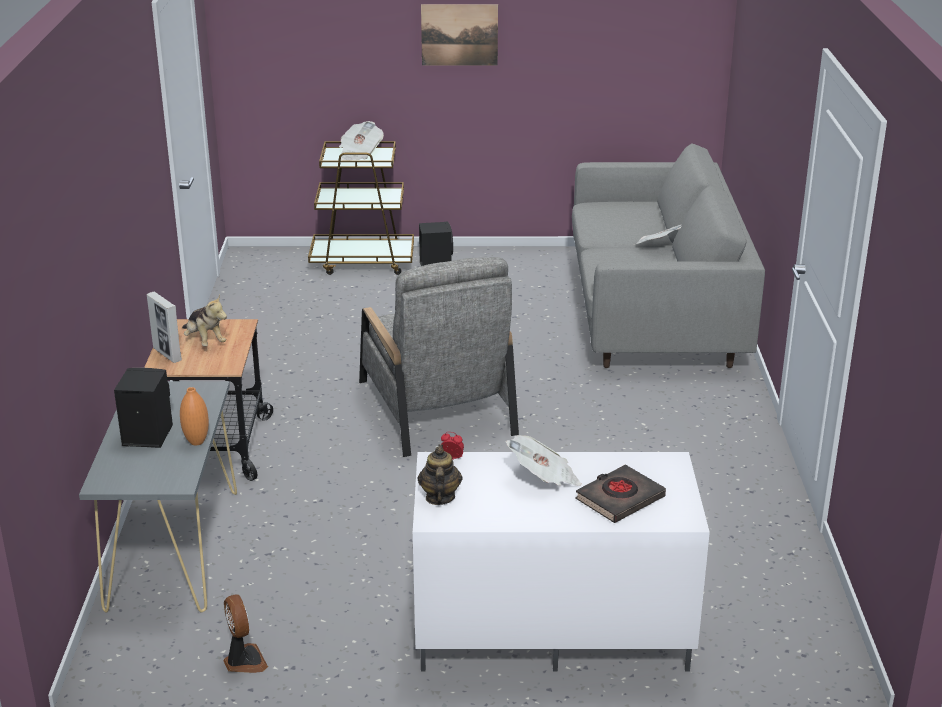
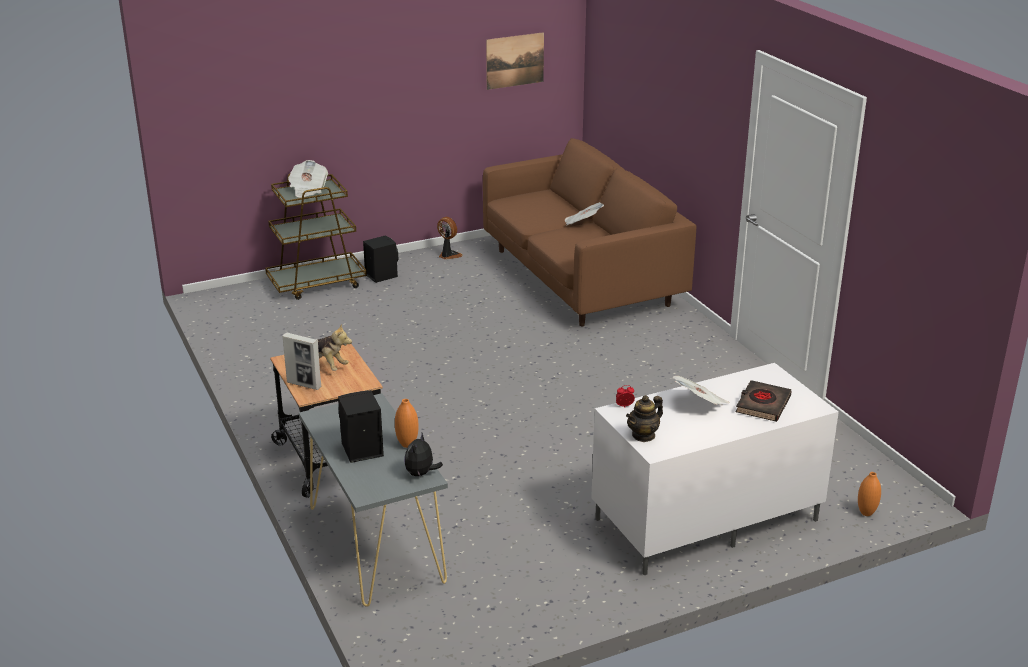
camera: 25 degrees left, 0 degrees up
(178, 477) = (421, 474): none -> plush toy
(243, 661) = (510, 608): fan -> fan (448, 255)
(435, 407) = (482, 385): grey armchair -> none
(439, 497) = (643, 435): teapot -> teapot turned 105 degrees counterclockwise
(459, 34) = (377, 75): picture -> picture (515, 60)
(654, 313) = (581, 277): grey sofa -> brown sofa
(762, 681) = (866, 513): none -> orange vase

